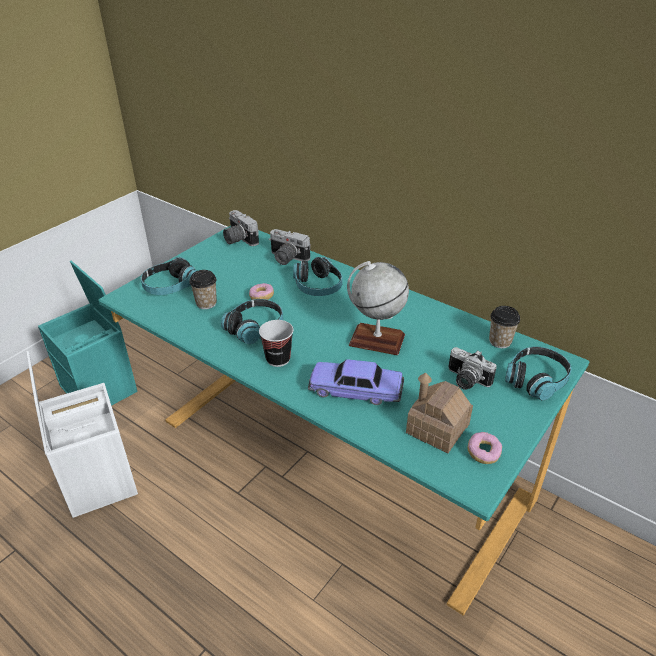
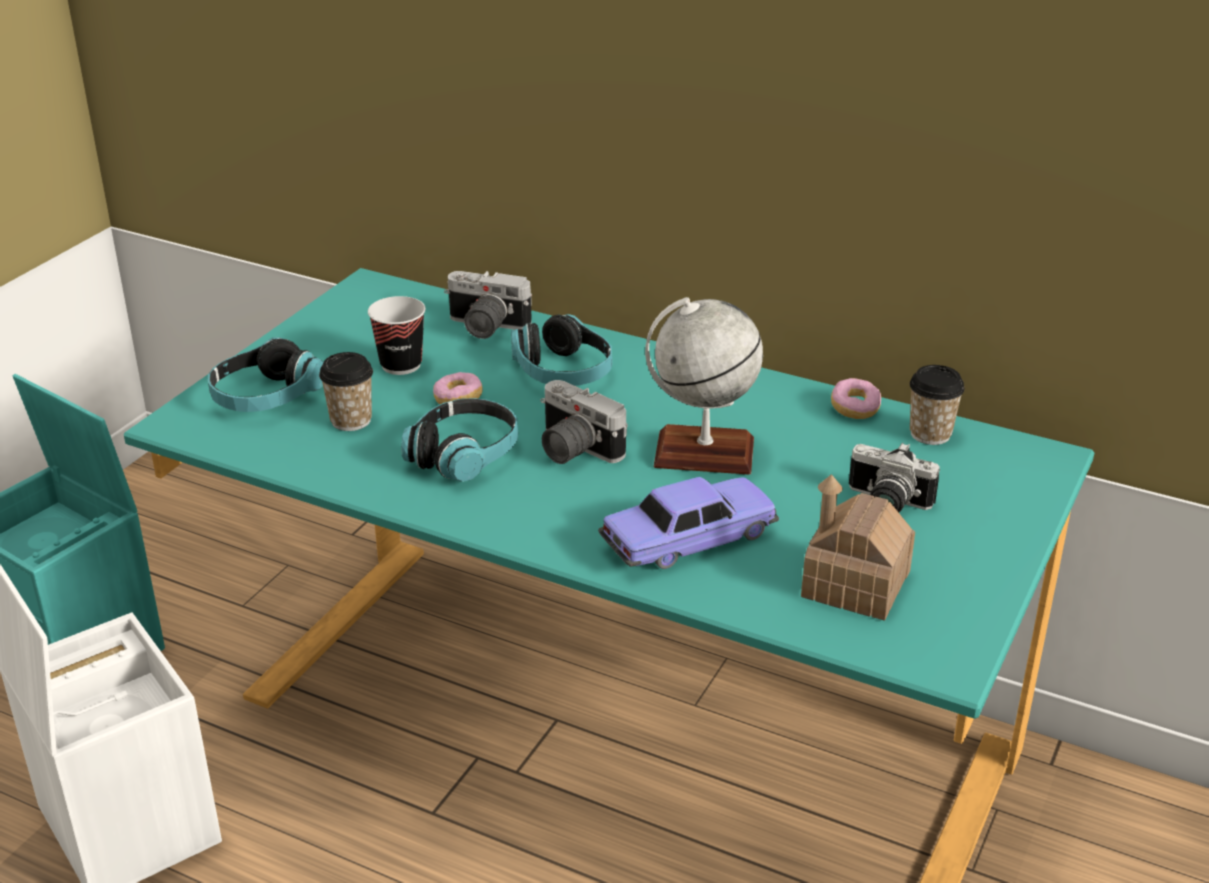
camera: 10 degrees left, 5 degrees down
(238, 240) = (375, 301): camera -> camera (572, 450)
(278, 359) = (526, 503): cup -> cup (401, 365)
(355, 390) = (689, 539): toy car -> toy car turned 150 degrees clockwise
(483, 453) = (946, 613): donut -> donut (855, 409)
(536, 380) = (1009, 490): headphones -> none

